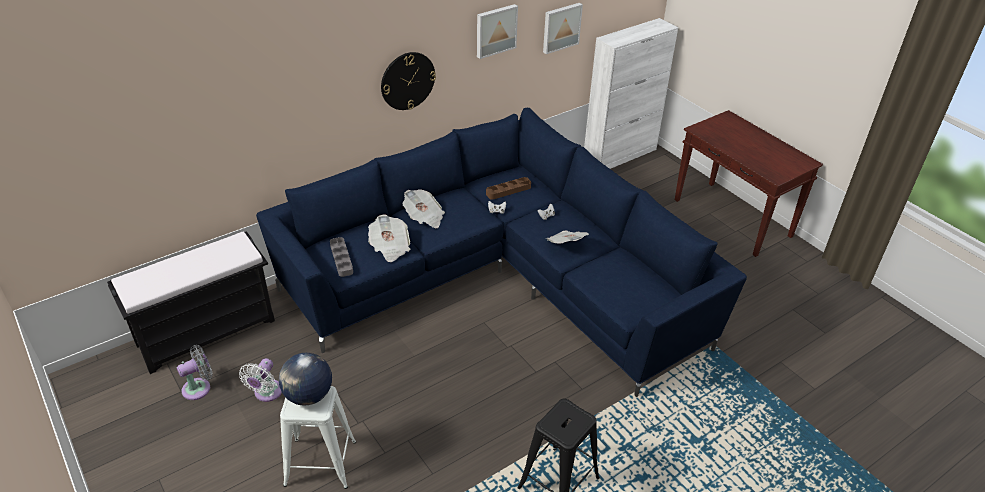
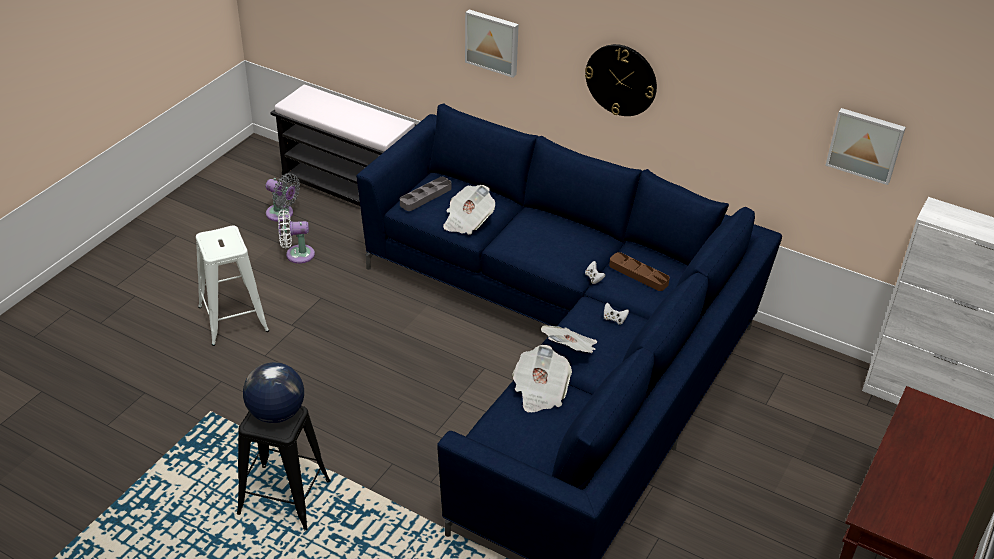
camera: 65 degrees right, 0 degrees up
(308, 396) = (227, 240): globe -> globe (276, 413)
(424, 217) = (534, 227): newspaper -> newspaper (540, 391)
(495, 30) = (754, 88): picture -> picture (492, 42)

